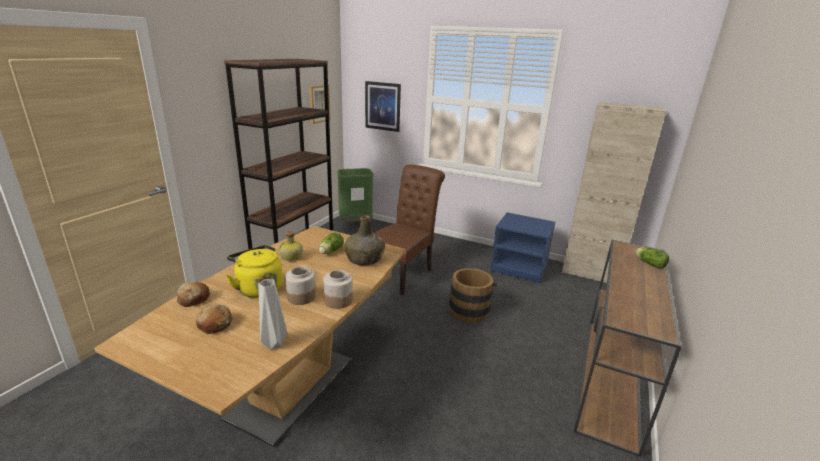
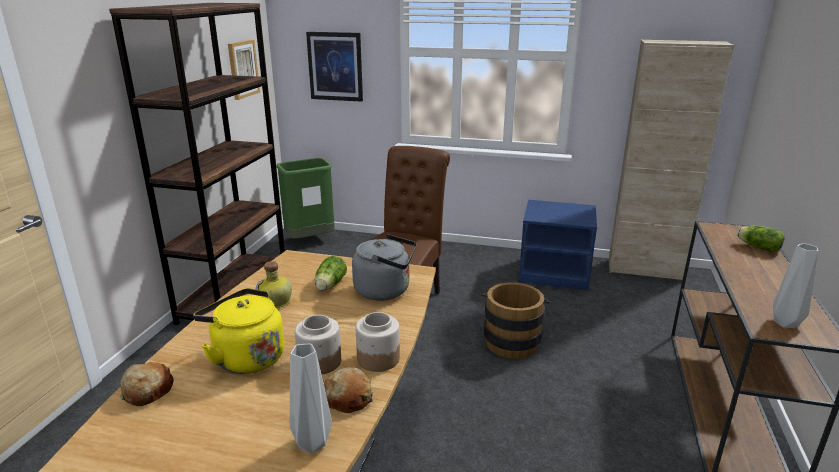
camera: 10 degrees left, 0 degrees up
(215, 324) = (203, 428): bread -> bread (348, 398)
(365, 259) = (386, 290): green bottle -> grey kettle
(635, 318) = (784, 322): none -> grey vase

